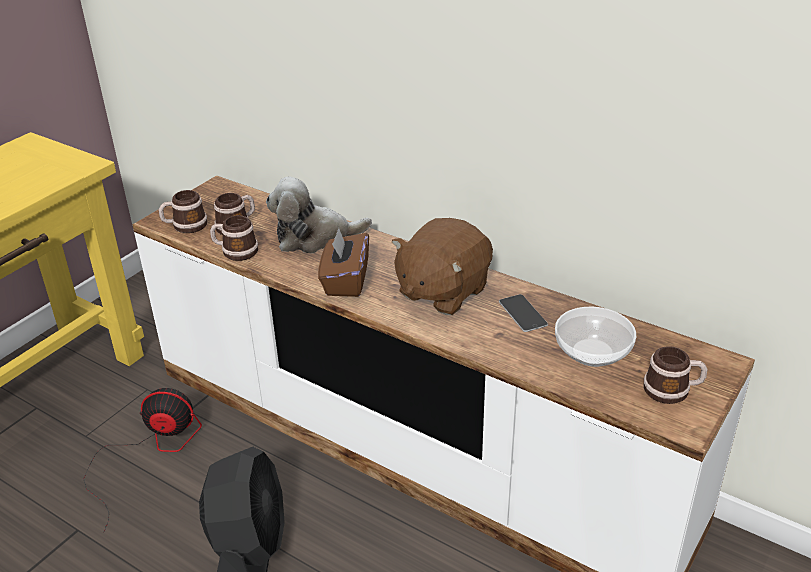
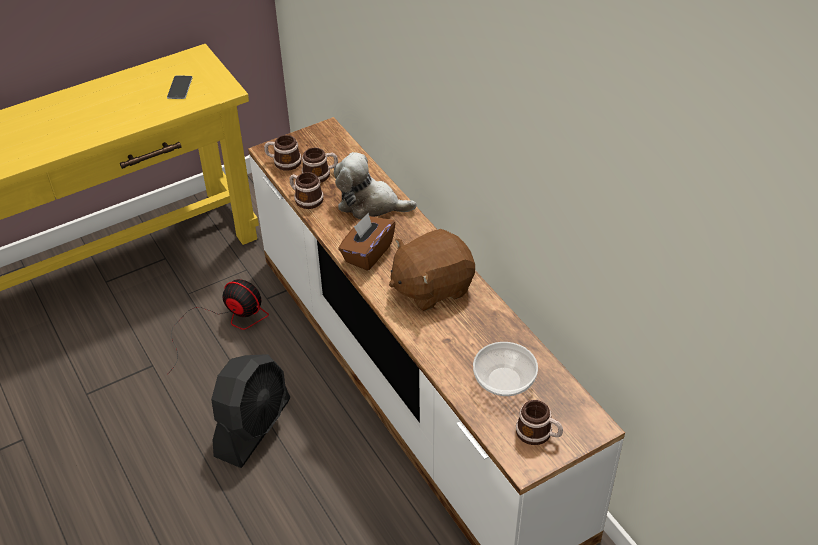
camera: 25 degrees right, 10 degrees up
(522, 313) = (478, 328): phone -> phone (180, 87)

